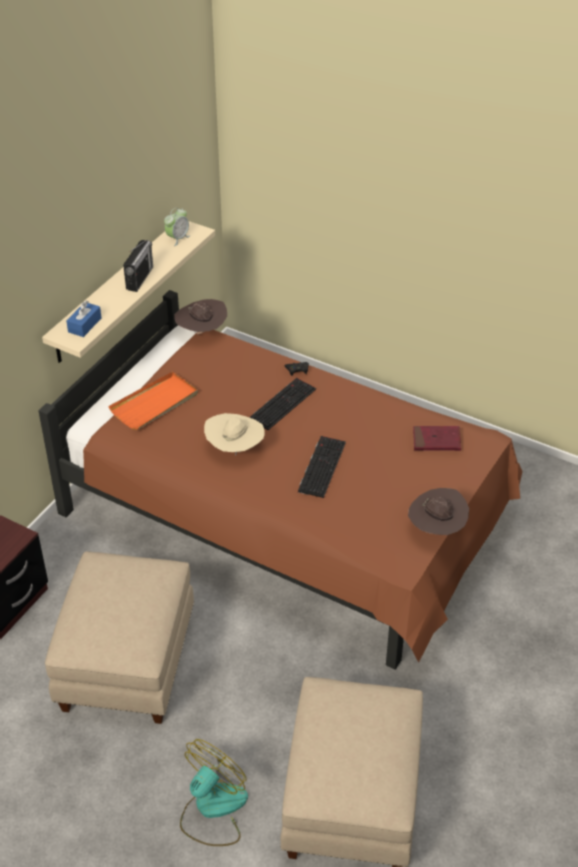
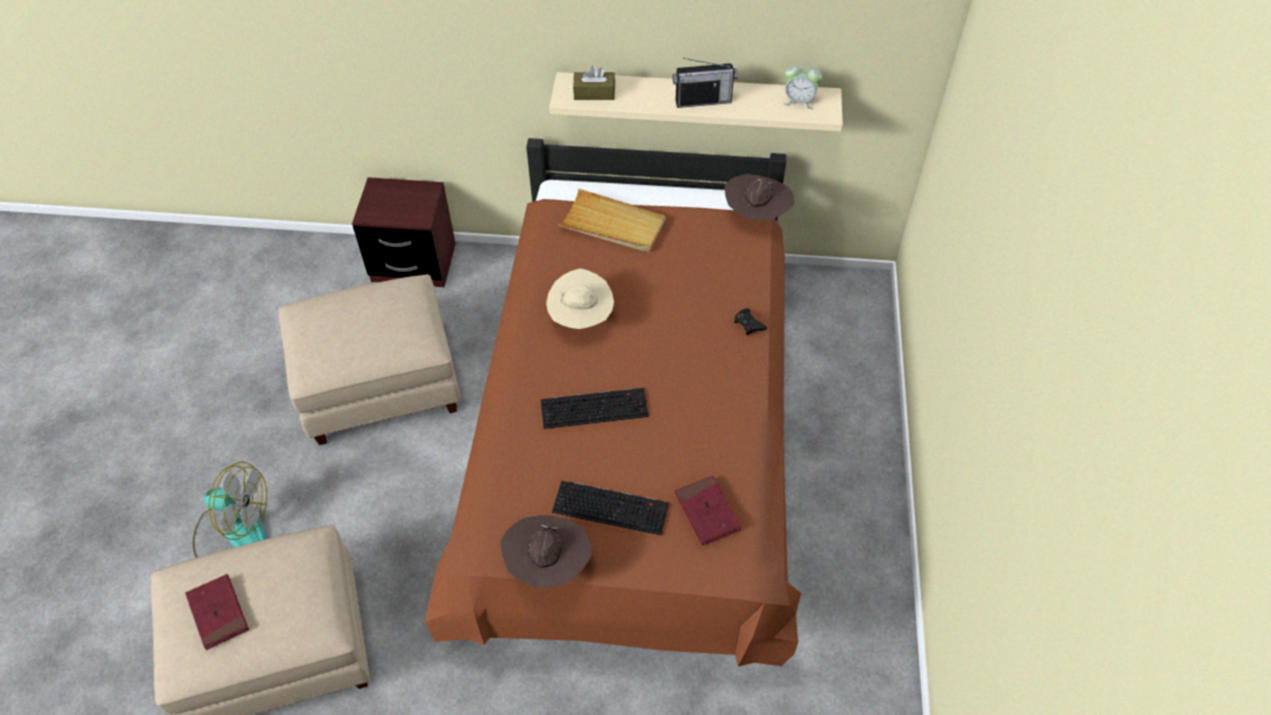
camera: 65 degrees right, 10 degrees up
(85, 325) = (594, 93): blue tissue box -> brown tissue box
(155, 403) = (613, 224): orange tray -> beige tray
(282, 403) = (680, 331): keyboard -> keyboard (612, 507)
(358, 759) = (218, 613): none -> red book

